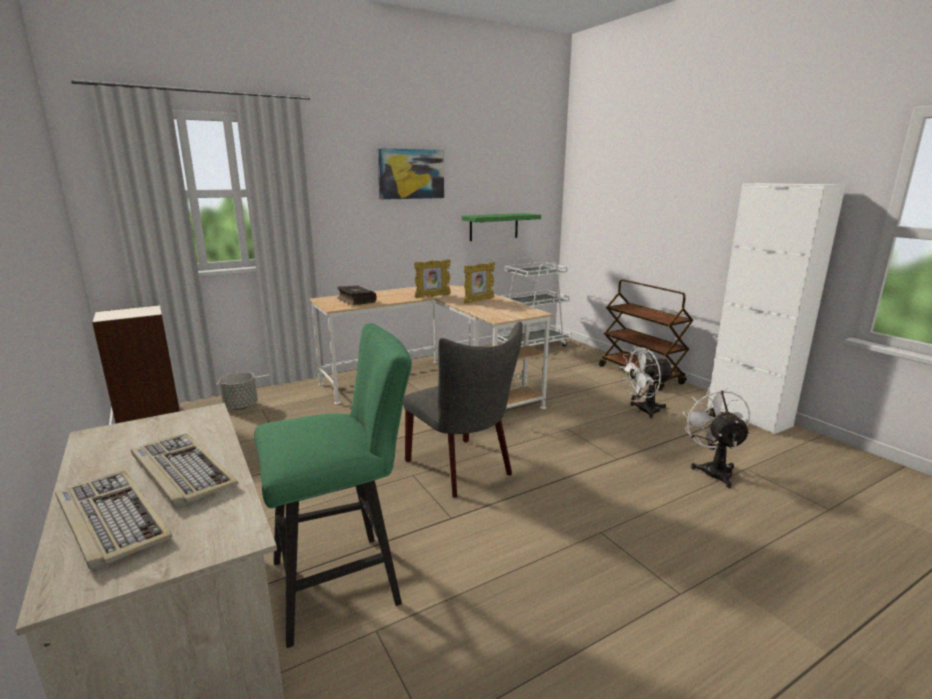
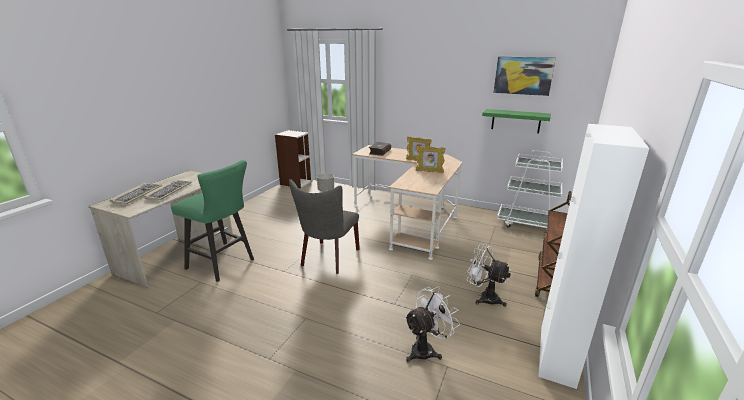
camera: 55 degrees right, 5 degrees up
(411, 174) = (448, 75): picture -> picture (523, 75)

